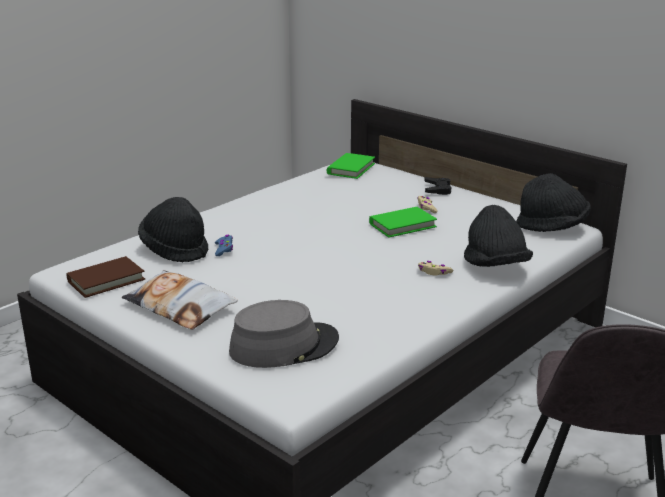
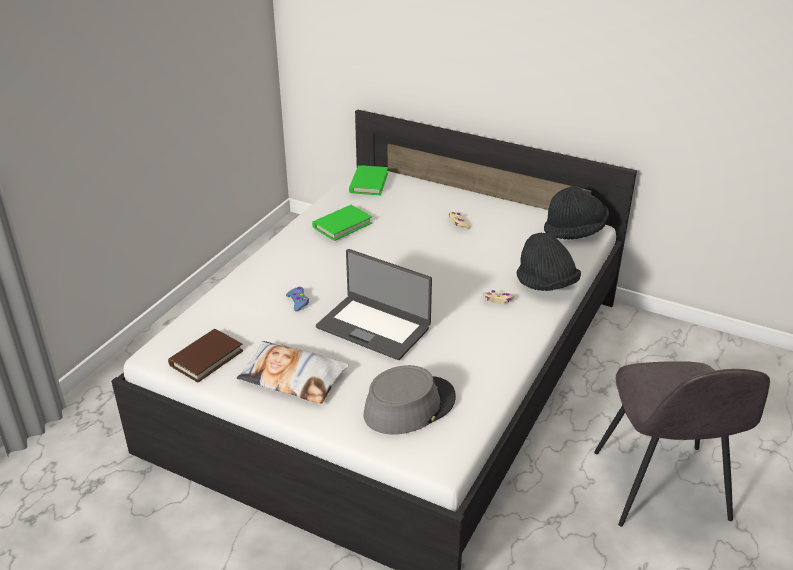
camera: 15 degrees left, 10 degrees up
(175, 250) = (252, 310): black hat -> none
(287, 277) = (374, 327): none -> laptop
(402, 225) = (447, 248): green book -> green book (342, 225)
(437, 189) = (458, 198): black game controller -> none

